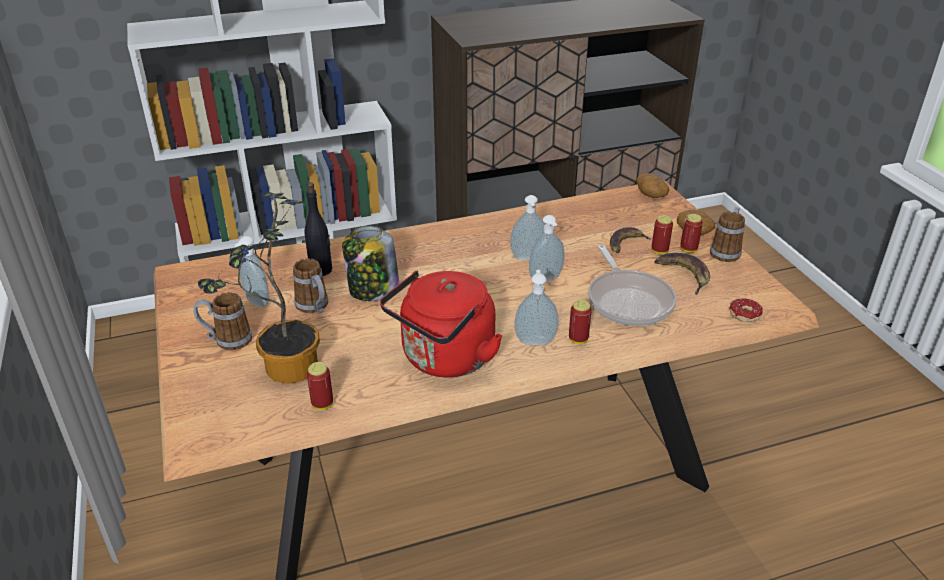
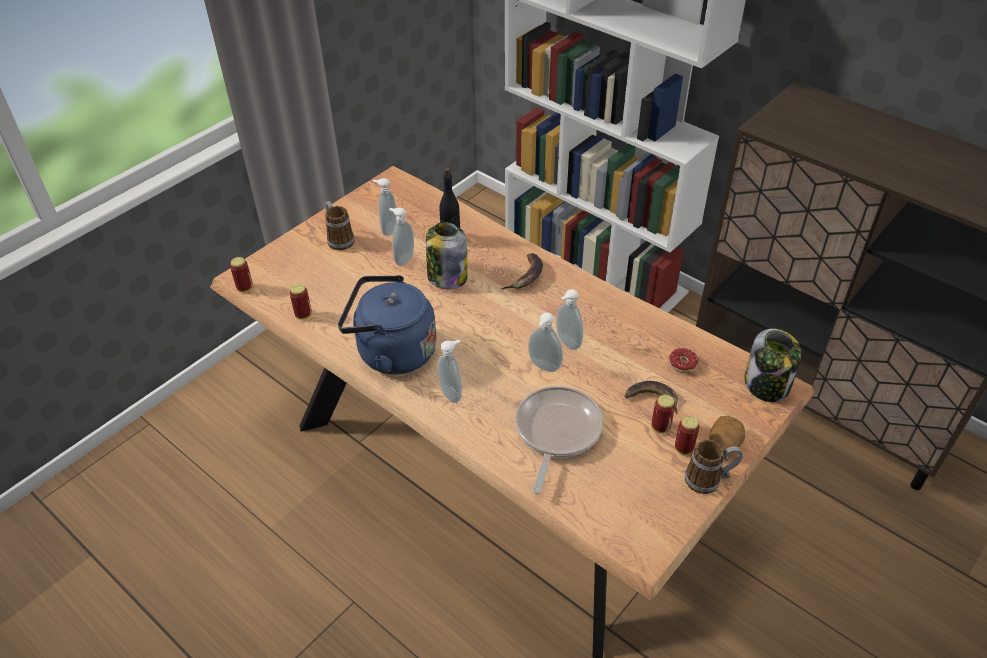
camera: 60 degrees right, 10 degrees up
(283, 369) = (326, 279): potted plant -> none
(315, 308) = (403, 259): mug -> soap dispenser
(444, 359) = (391, 352): red kettle -> blue kettle
(578, 339) = (472, 419): can -> can (245, 288)
(628, 300) = (556, 432): frying pan -> frying pan turned 150 degrees clockwise
(650, 194) = (767, 385): potato -> jar
(684, 275) = (634, 459): banana -> banana (526, 276)
(745, 318) = (595, 528): donut -> donut (678, 366)

